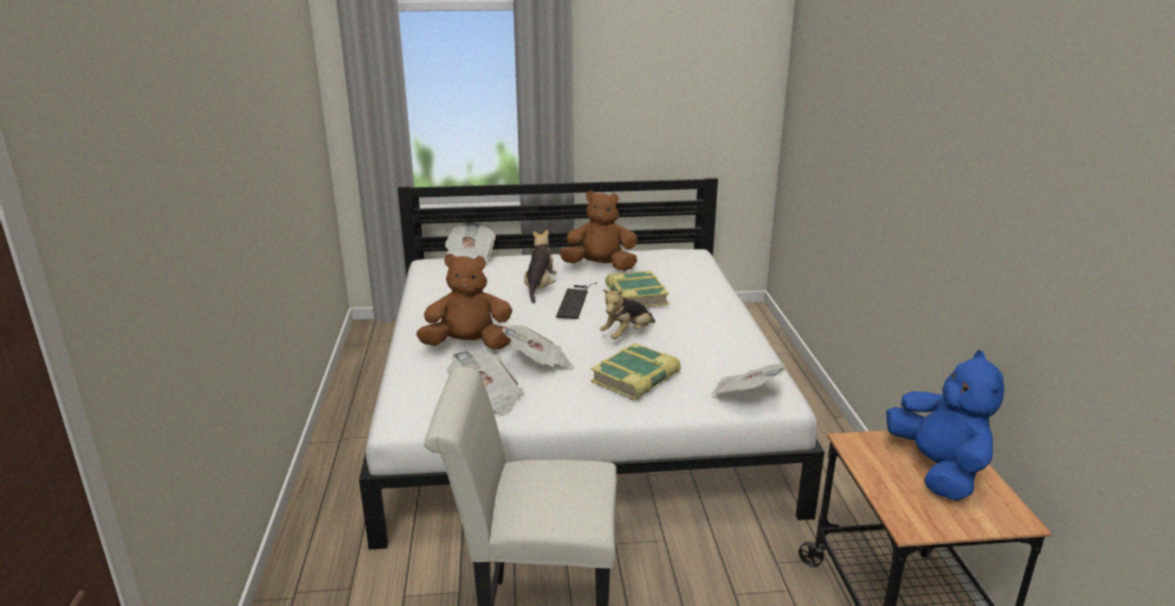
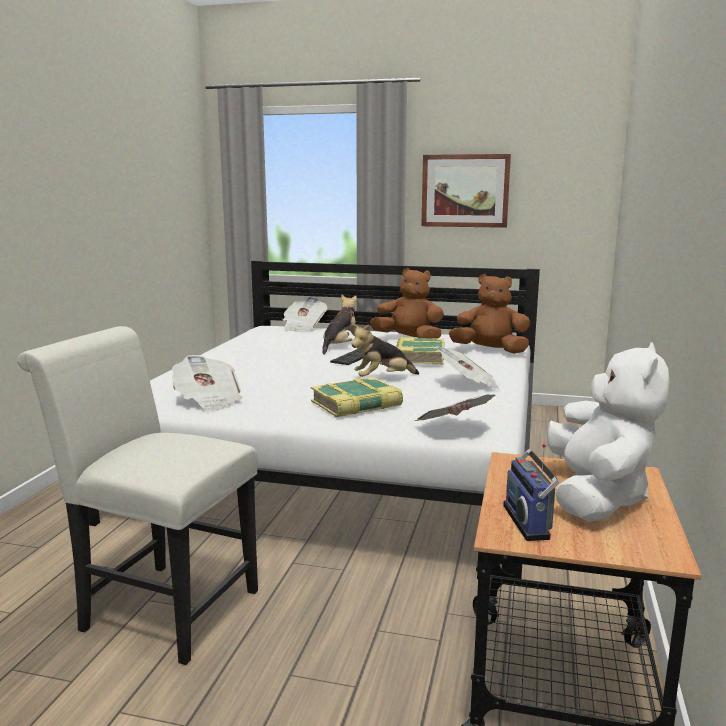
camera: 20 degrees right, 10 degrees down
(468, 345) = (236, 371): brown plush toy -> brown plush toy (490, 351)
(539, 363) = (281, 387): newspaper -> newspaper (468, 385)
(632, 95) = (465, 191): none -> picture
(915, 508) = (530, 521): none -> radio
(938, 470) = (596, 497): blue plush toy -> white plush toy

